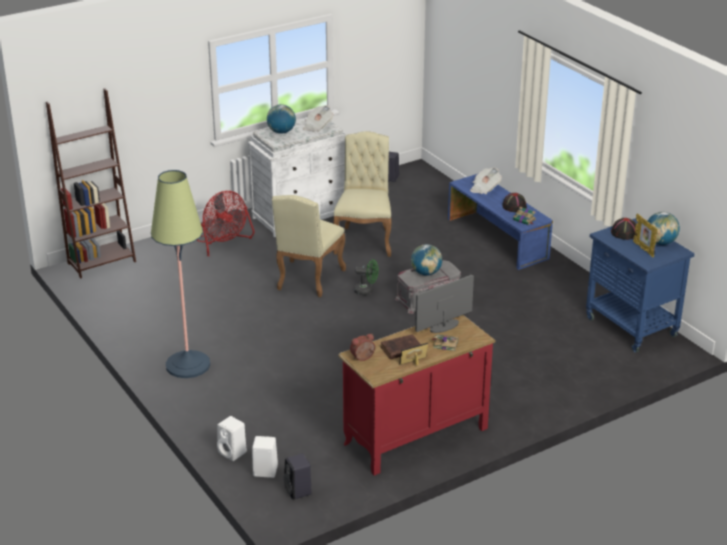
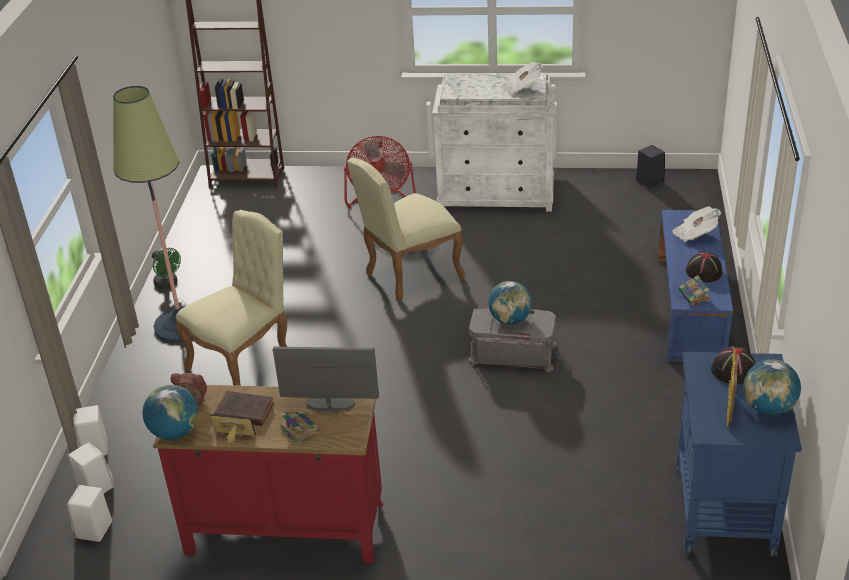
camera: 40 degrees right, 5 degrees up
(281, 132) = (474, 83): globe -> globe (175, 432)
(298, 491) = (94, 531): black speaker -> white speaker
(364, 241) = (528, 250): beige chair -> beige chair (244, 365)
(366, 291) = (455, 314): green fan -> green fan (168, 284)

